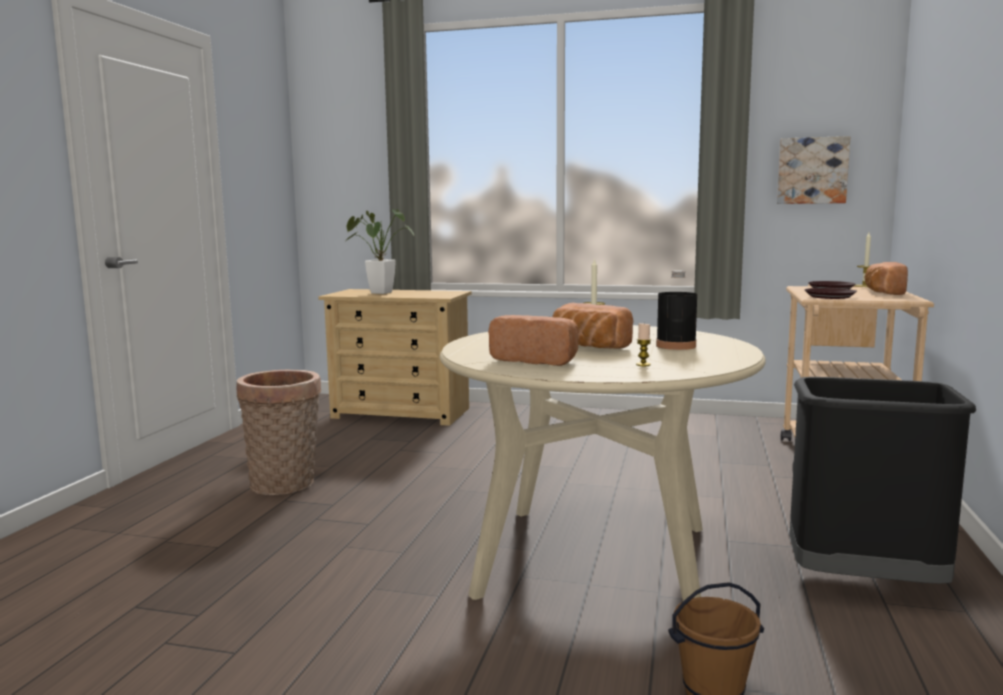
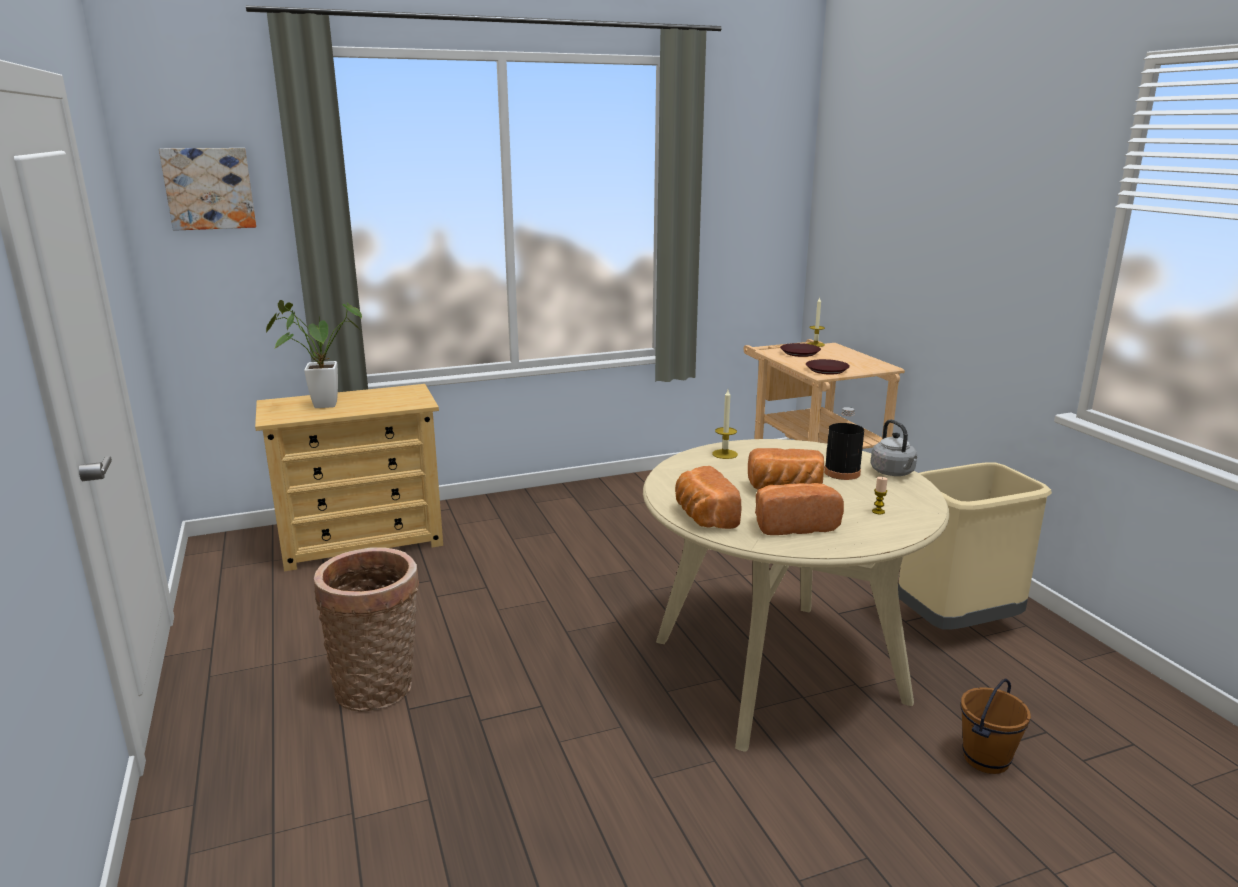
camera: 35 degrees left, 10 degrees up
(733, 351) = (893, 473): none -> grey kettle
(812, 170) = (746, 230): picture -> picture (209, 188)
(864, 584) = (956, 623): black trash can -> beige trash can
(882, 292) = (846, 356): bread -> bread (703, 517)

